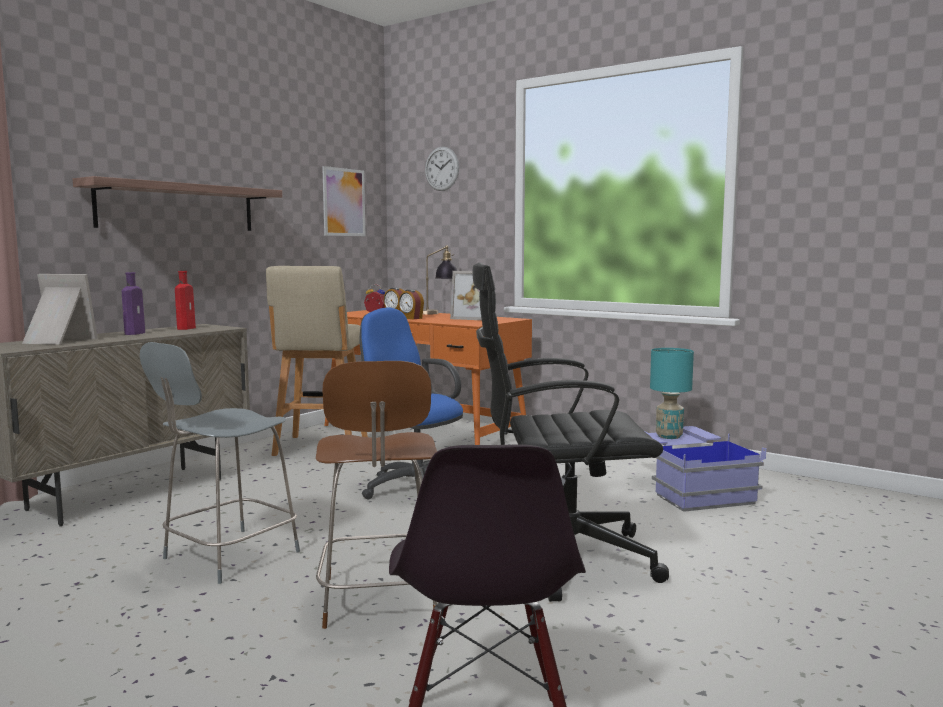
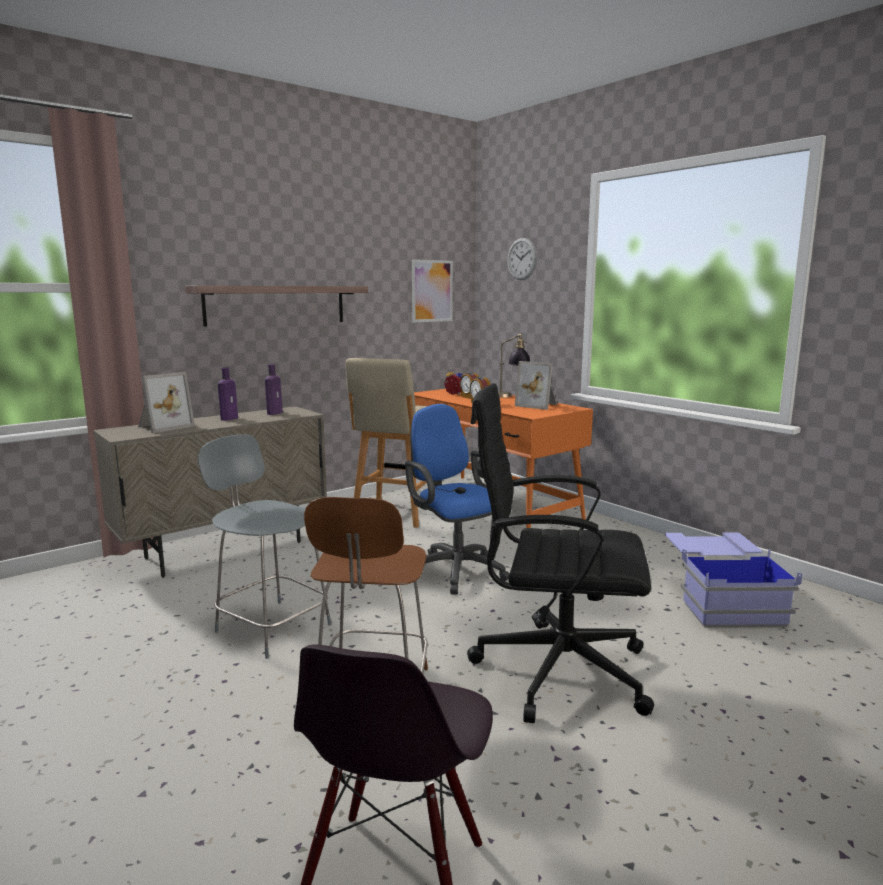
camera: 15 degrees right, 5 degrees up
(57, 341) = (163, 427): picture frame -> picture frame turned 105 degrees clockwise
(187, 328) = (275, 413): red bottle -> purple bottle
(227, 556) = (271, 626): grey chair -> grey chair turned 75 degrees clockwise
(669, 436) = (708, 543): turquoise table lamp -> none

